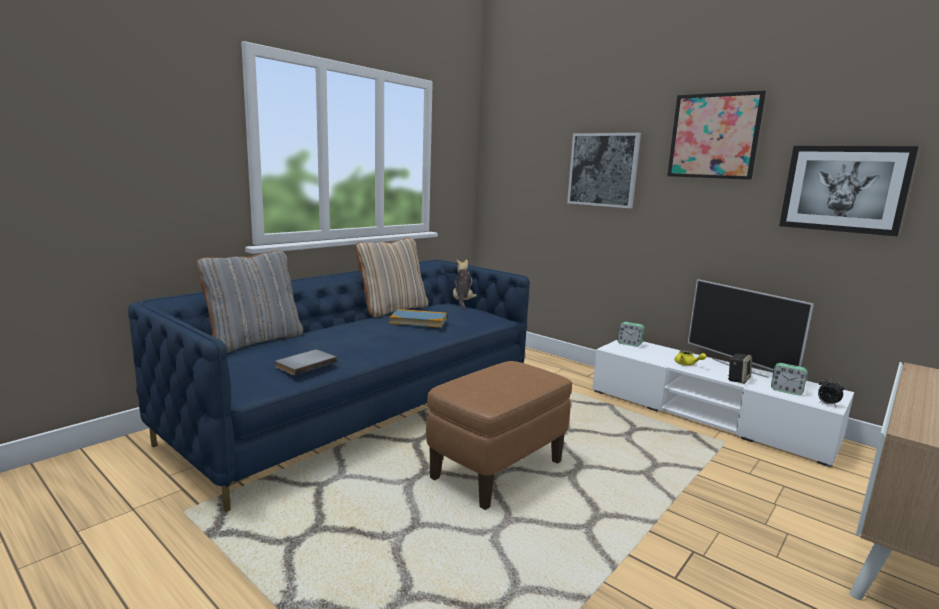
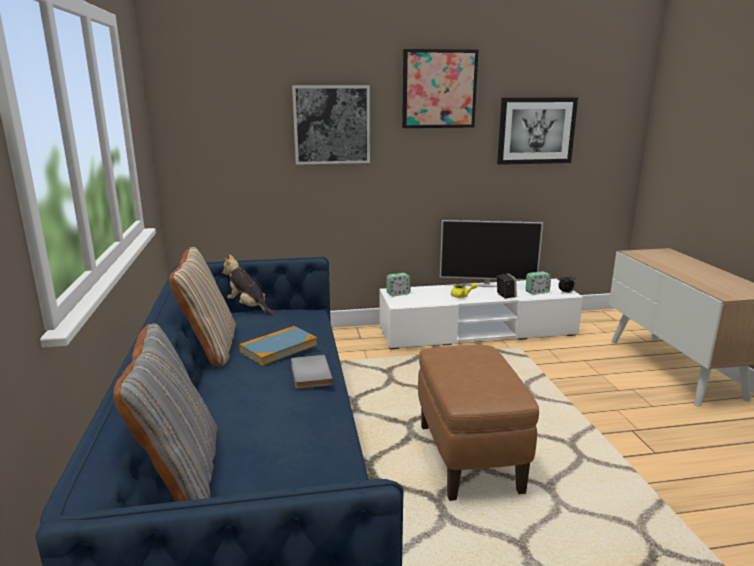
camera: 50 degrees left, 5 degrees up
(304, 364) = (323, 459): grey book -> grey book (309, 374)

